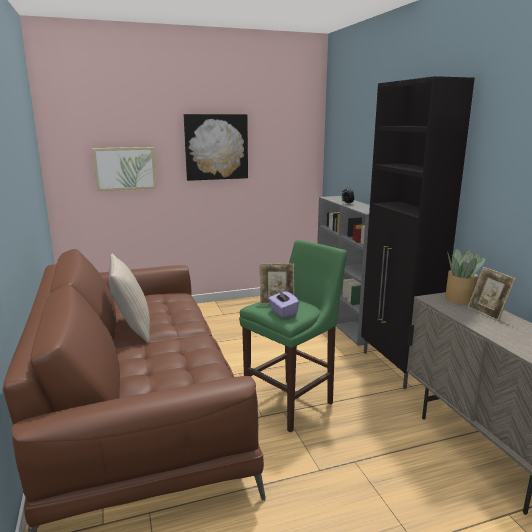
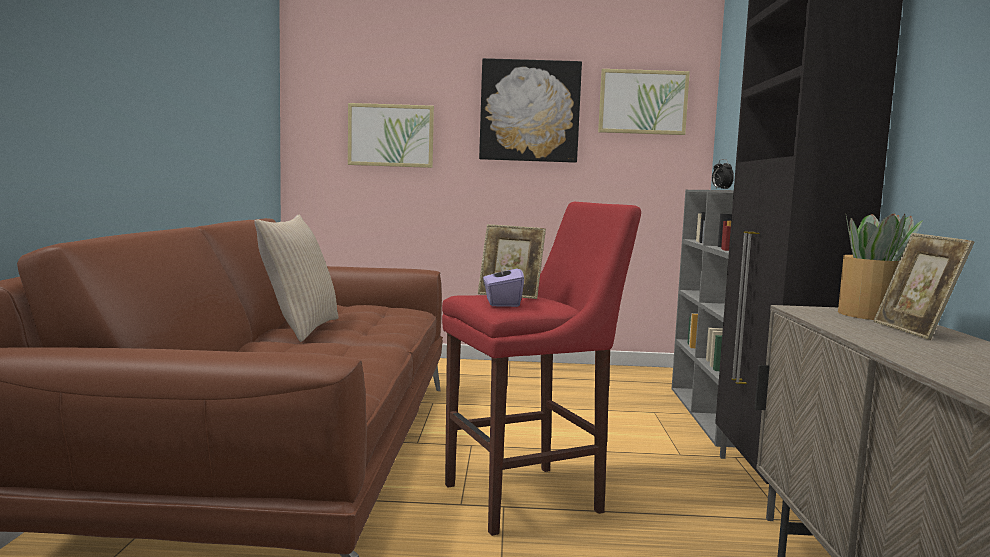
camera: 20 degrees right, 10 degrees down
(283, 138) = (643, 102): none -> picture
(292, 402) = (530, 497): green stool -> red stool

